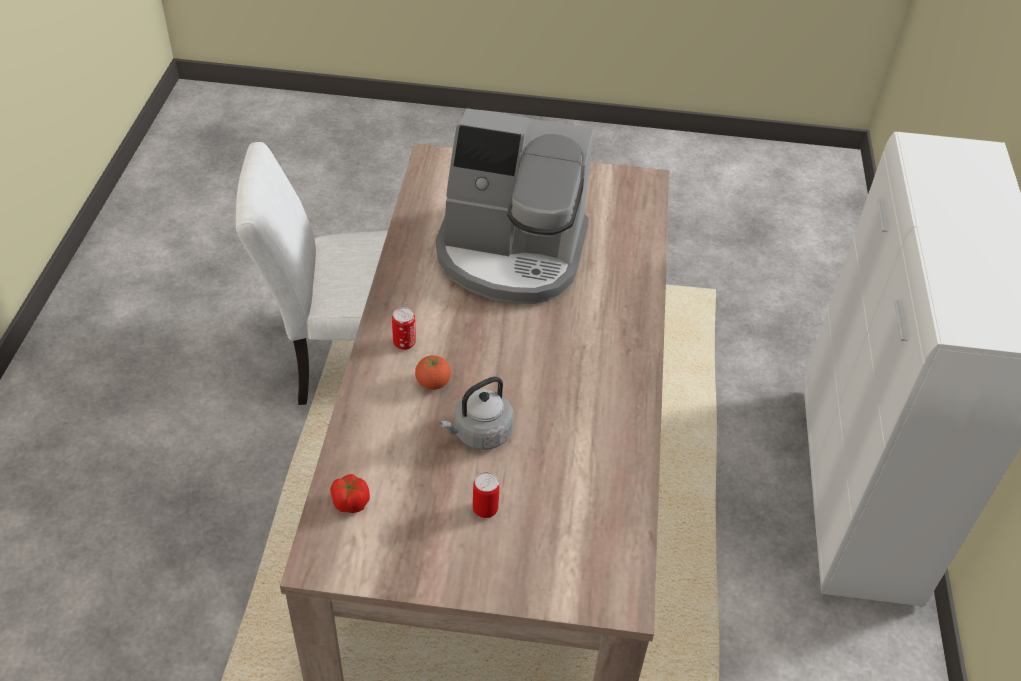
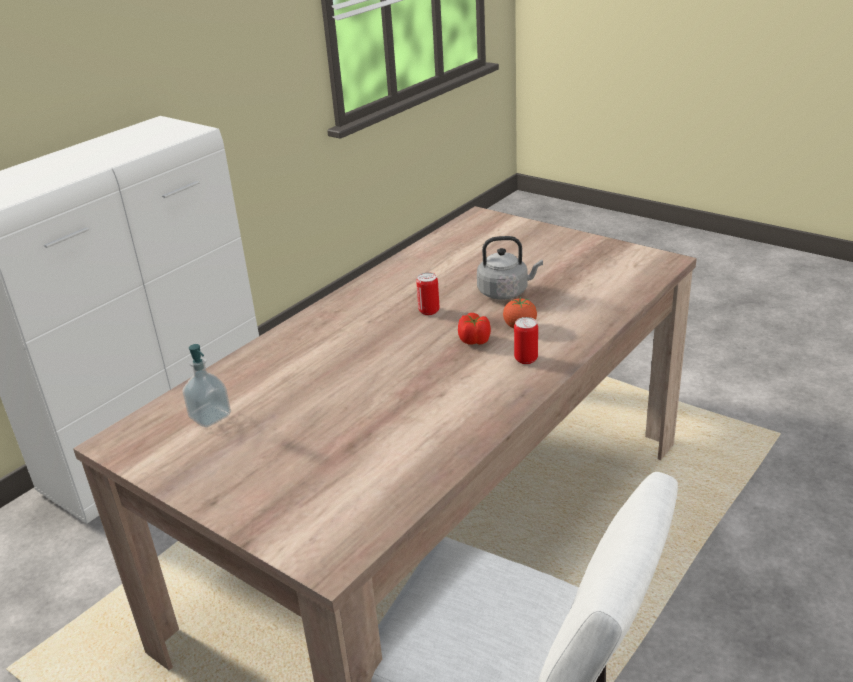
camera: 145 degrees left, 15 degrees down
(350, 502) = (629, 280): tomato -> tomato (474, 340)
(485, 509) = (532, 259): can -> can (429, 311)
(511, 254) = (354, 406): coffee machine -> none
(607, 215) = (210, 417): none -> soap dispenser

